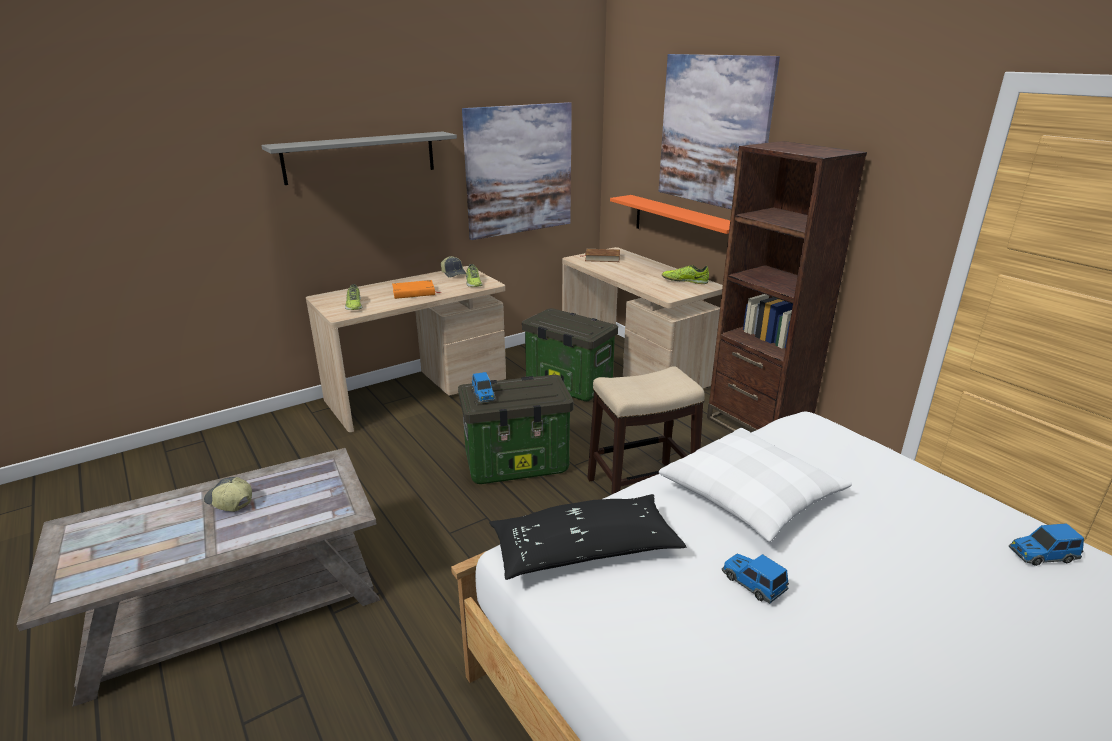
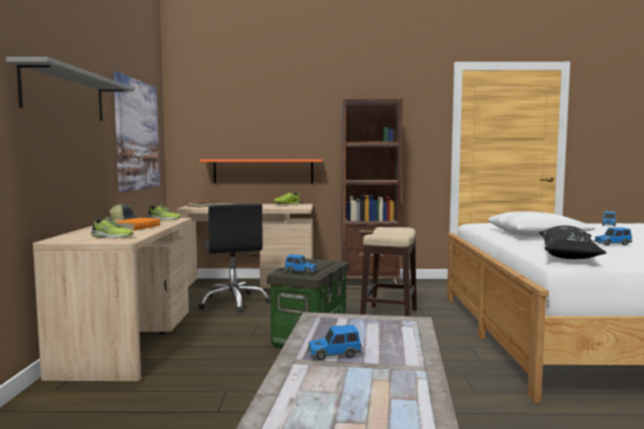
camera: 55 degrees left, 20 degrees down
(229, 501) = (333, 354): cap -> toy car
(567, 384) = (234, 302): storage box -> black office chair
(713, 131) = (283, 104): picture -> none

